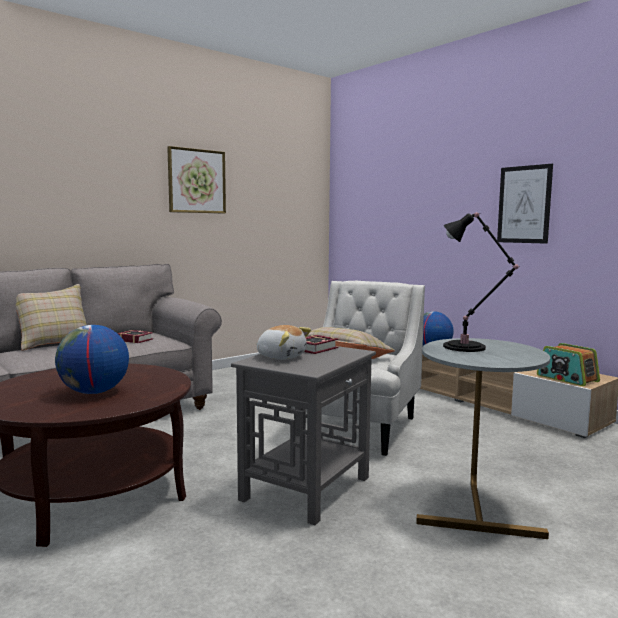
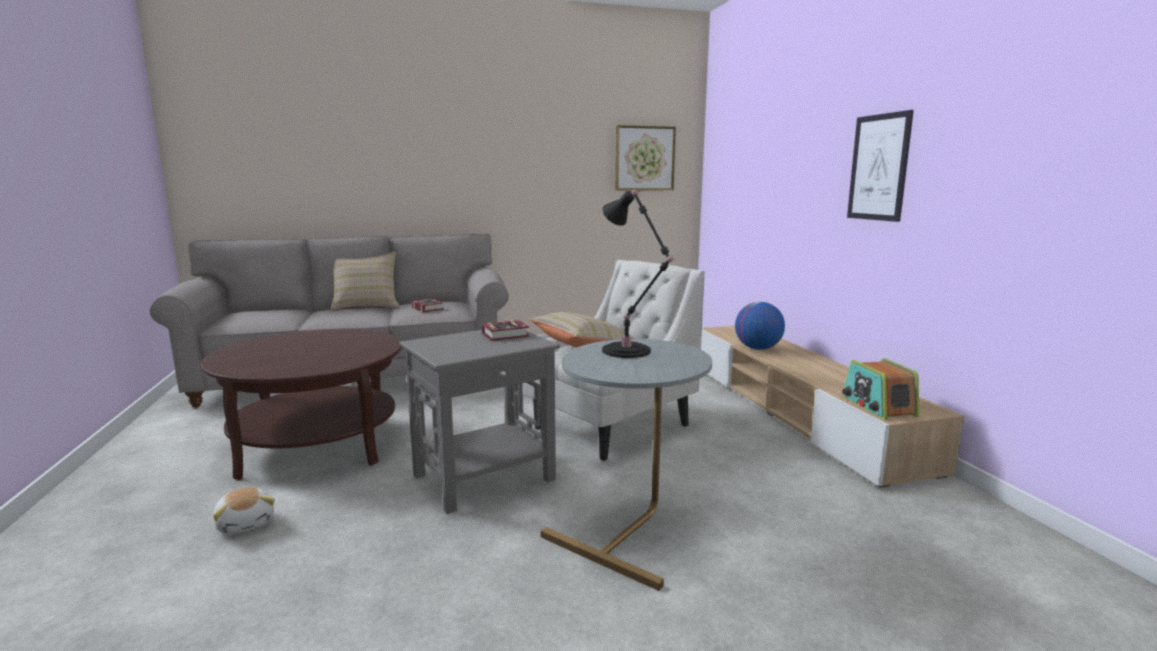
camera: 25 degrees right, 5 degrees up
(94, 392) = (301, 355): globe -> none
(196, 181) = (531, 146): picture -> picture (644, 158)
(281, 357) = (454, 340): plush toy -> plush toy (246, 523)

